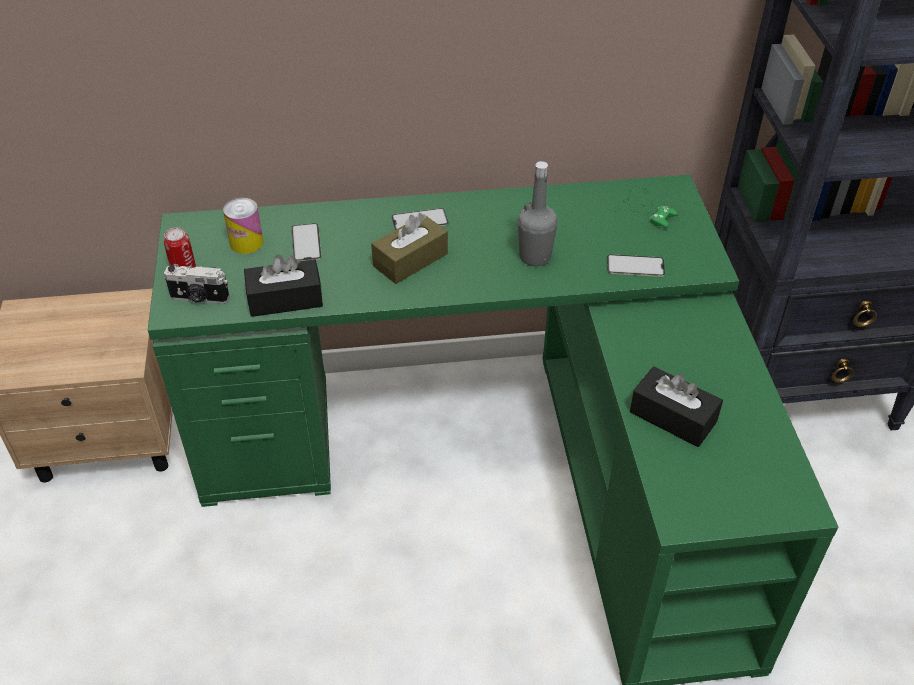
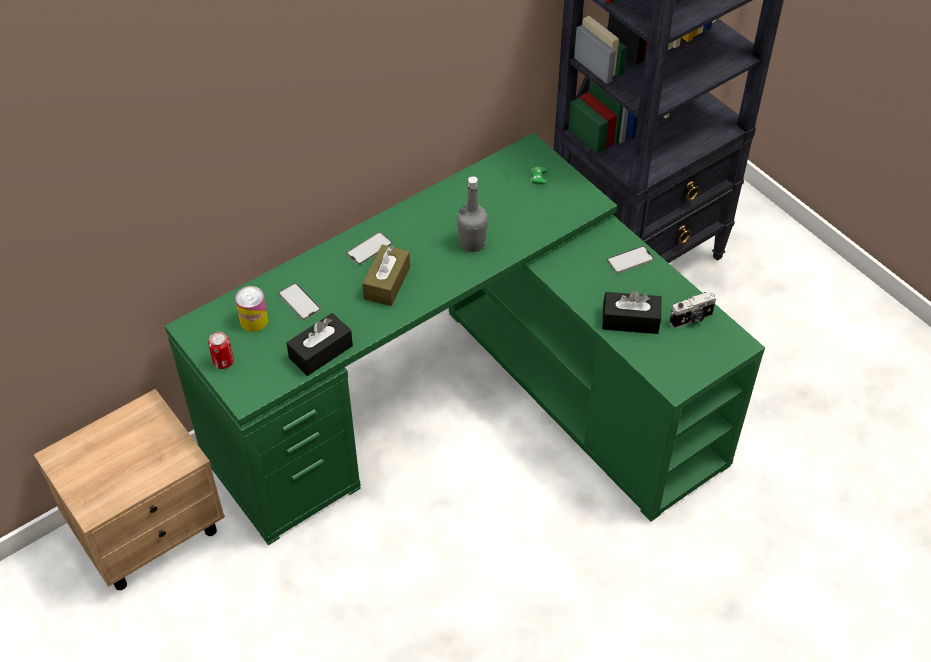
camera: 30 degrees left, 5 degrees up
(199, 298) = (256, 379): camera -> camera (691, 319)
(635, 266) = (544, 222): phone -> phone (630, 260)

